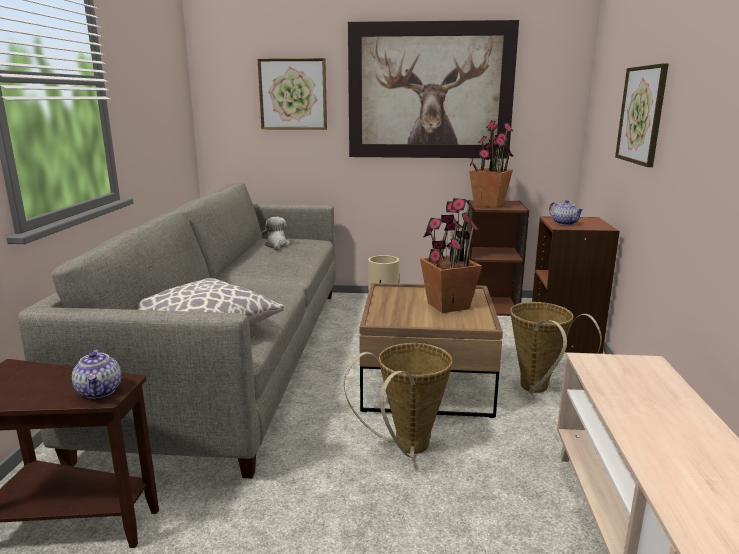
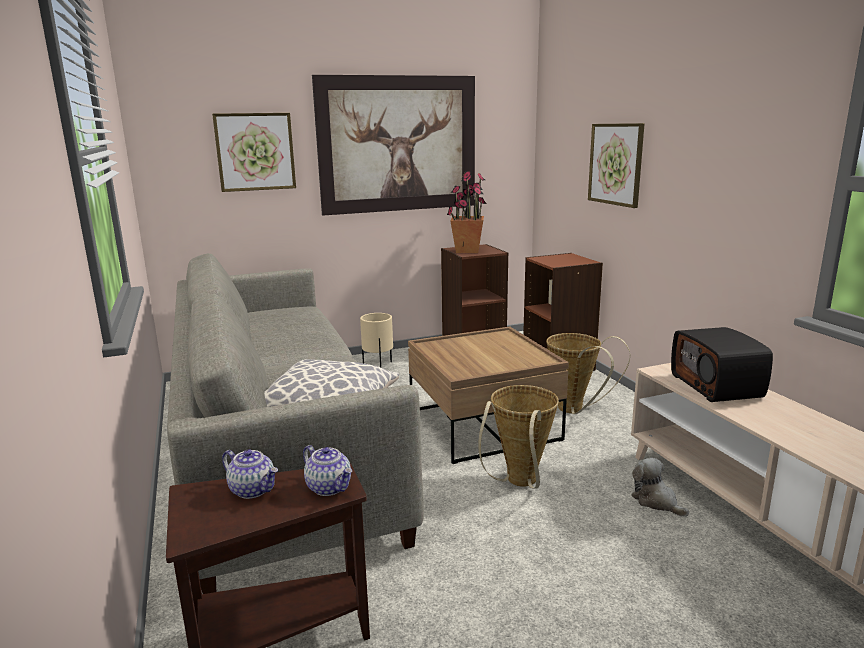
camera: 25 degrees left, 0 degrees up
(276, 245) = (273, 318): plush toy -> plush toy (656, 501)
(447, 305) = (498, 349): potted plant -> none
(565, 223) = (554, 261): teapot -> teapot (253, 490)
(645, 393) = (717, 386): none -> radio

